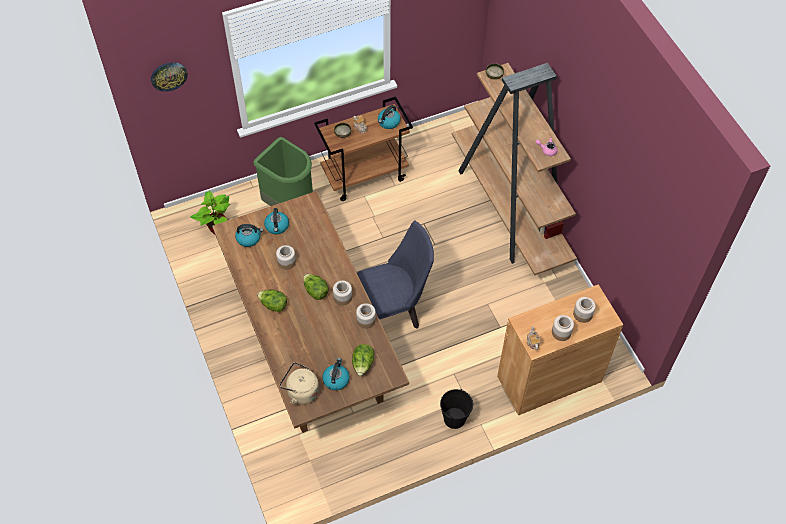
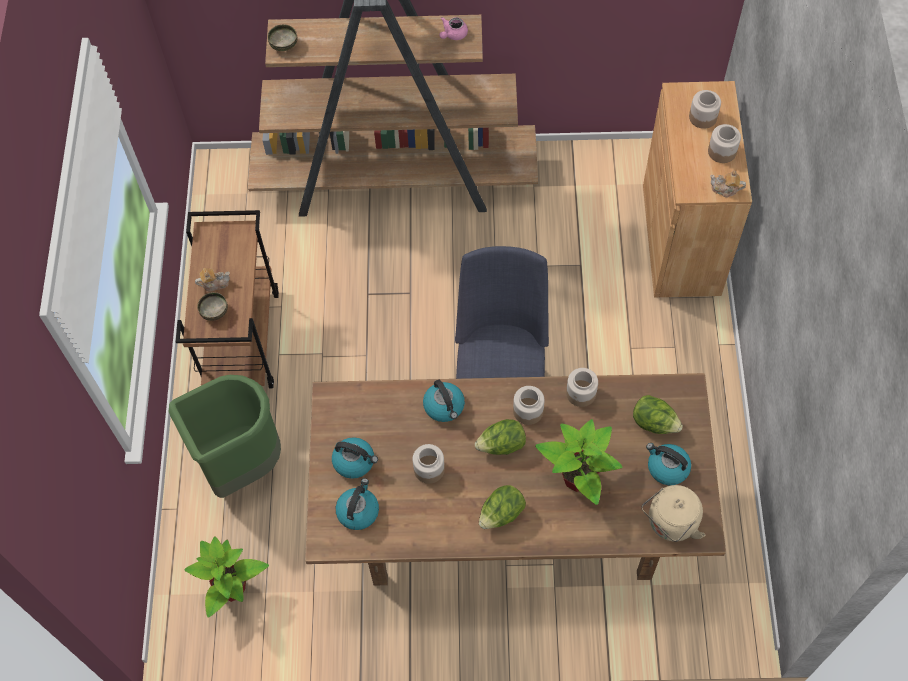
camera: 65 degrees left, 5 degrees up
(168, 76) = (62, 483): wall clock -> none
(310, 336) = (578, 479): none -> potted plant
(388, 122) = (226, 242): kettle -> kettle (444, 406)
(454, 418) = (699, 372): black bucket -> none

